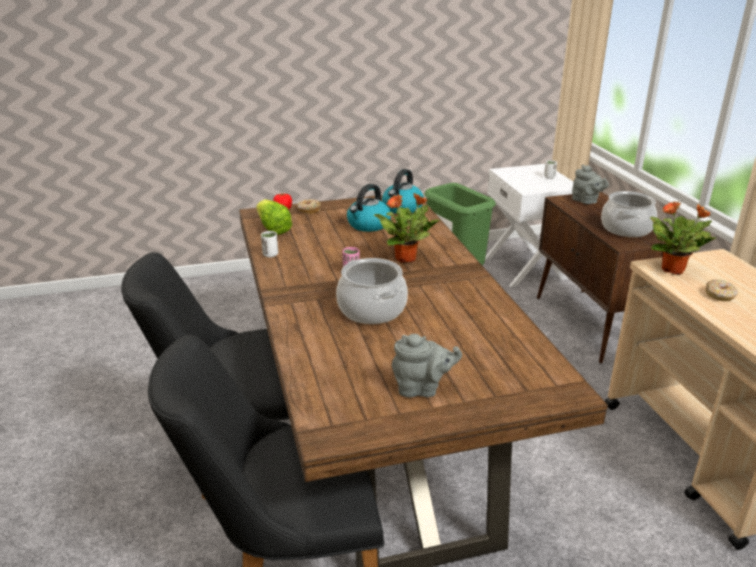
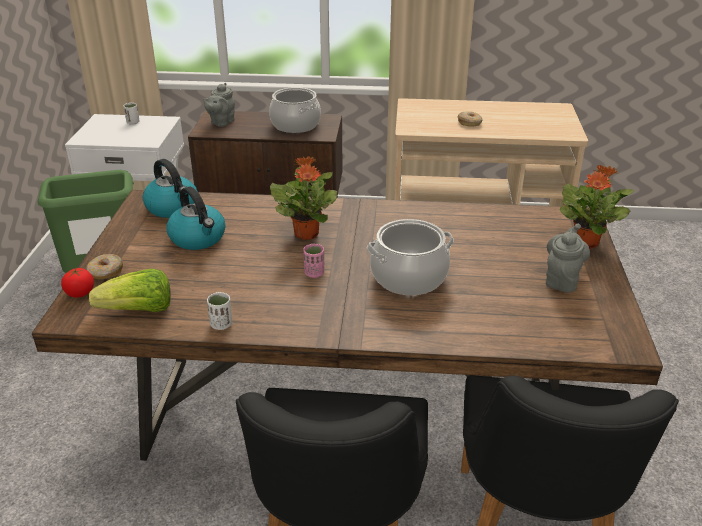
camera: 70 degrees left, 5 degrees up
(586, 201) = (221, 122): grey teapot -> grey teapot turned 135 degrees clockwise
(673, 270) = (421, 124): potted plant -> potted plant (586, 242)

